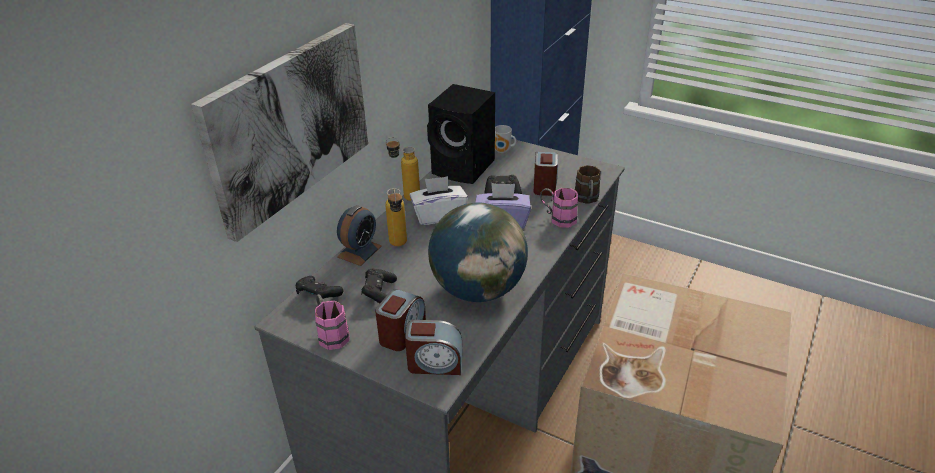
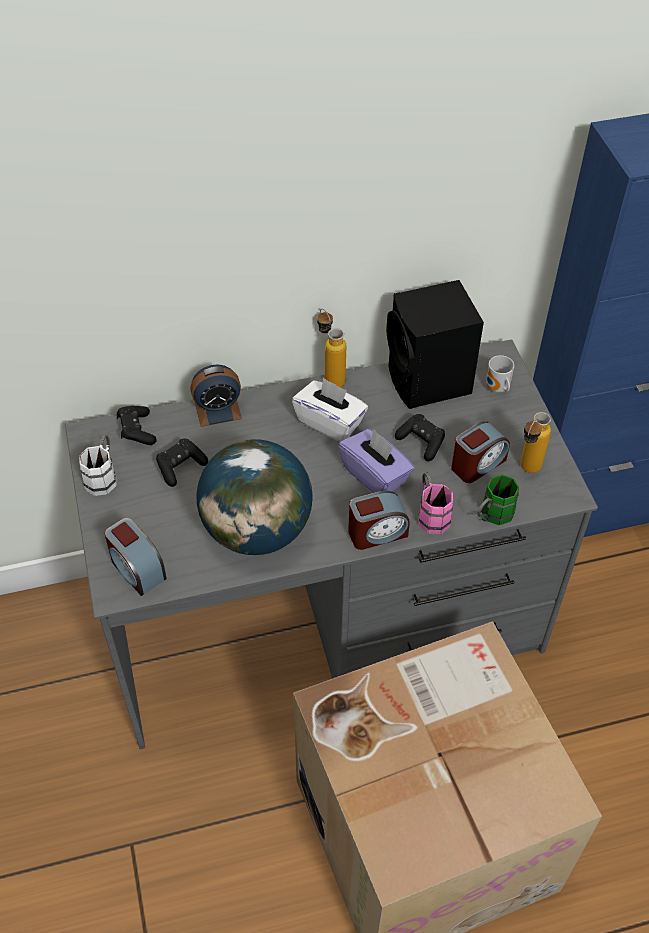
camera: 45 degrees right, 15 degrees up
(289, 126) = (152, 264): picture -> none
(331, 333) = (103, 476): pink mug -> white mug
(399, 246) = (254, 430): bottle -> bottle (526, 471)
(402, 332) = (150, 519): alarm clock -> alarm clock (377, 532)
(587, 200) = (492, 516): brown mug -> green mug

